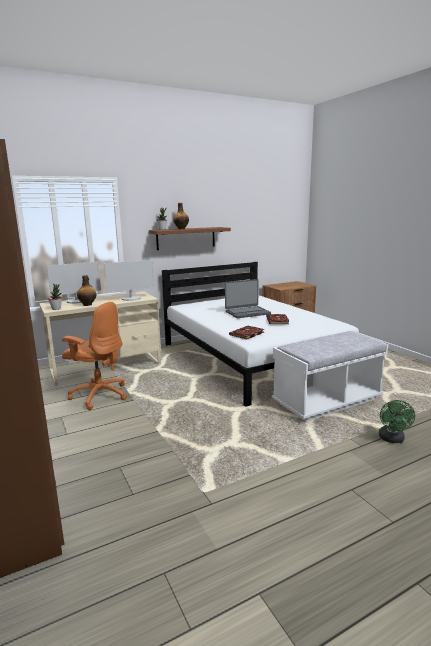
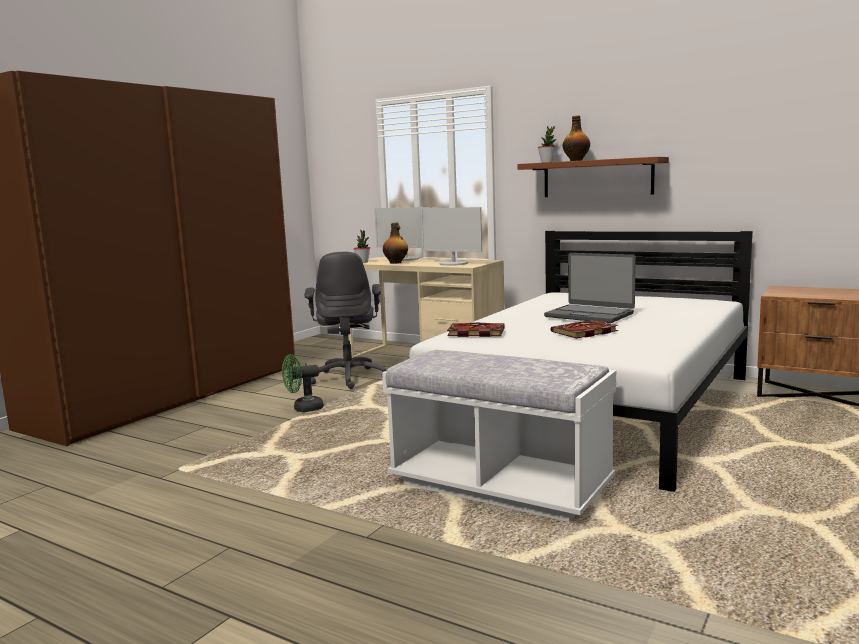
camera: 60 degrees right, 5 degrees down
(99, 395) = (349, 377): orange office chair -> grey office chair
(392, 439) = (414, 560): green fan -> green fan (303, 409)

